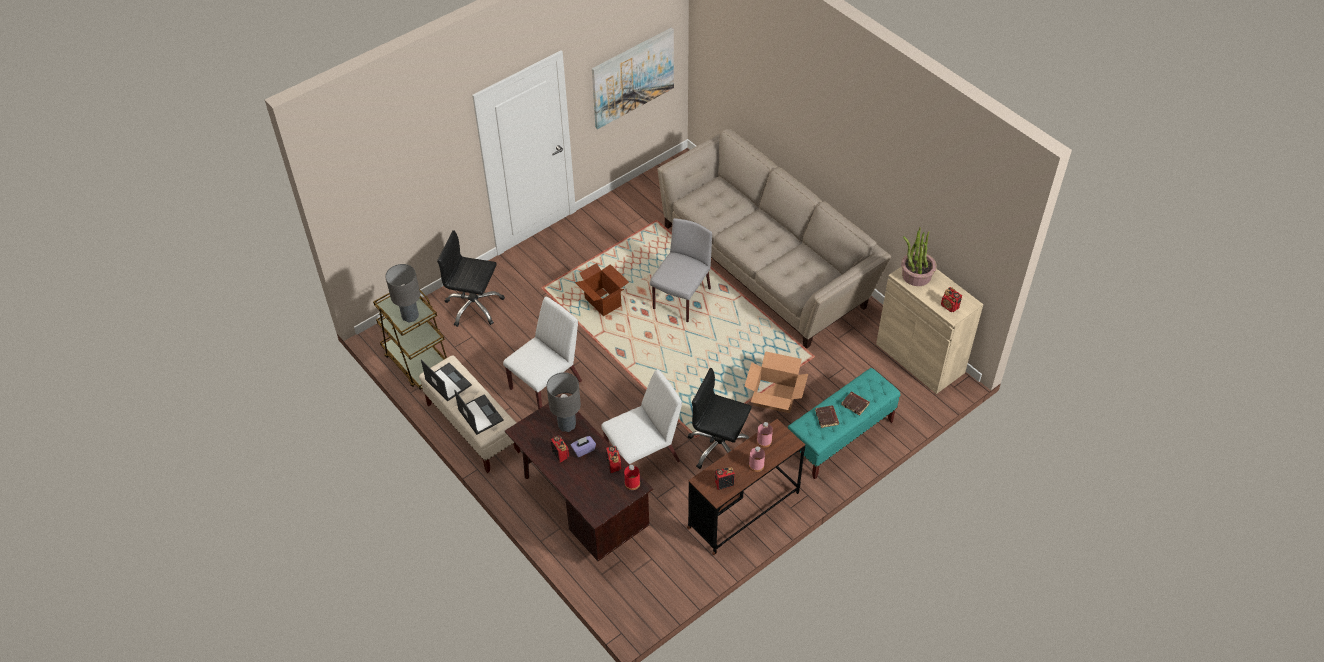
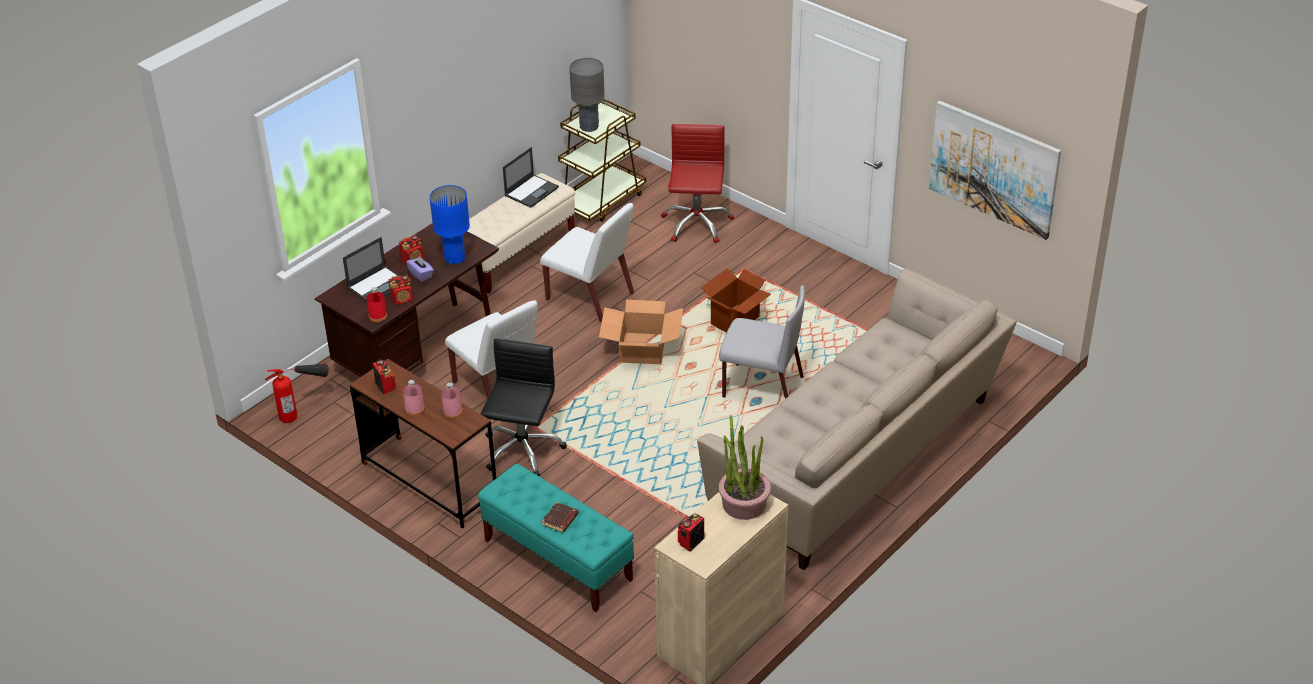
camera: 80 degrees right, 10 degrees down
(474, 306) = (696, 224): black office chair -> red office chair
(480, 414) = (490, 220): laptop -> laptop (378, 285)
(567, 425) = (455, 258): grey table lamp -> blue table lamp
(637, 596) = (303, 410): none -> fire extinguisher
(775, 397) = (614, 491): cardboard box -> cardboard box (642, 349)
(827, 418) = (532, 495): brown book -> none

